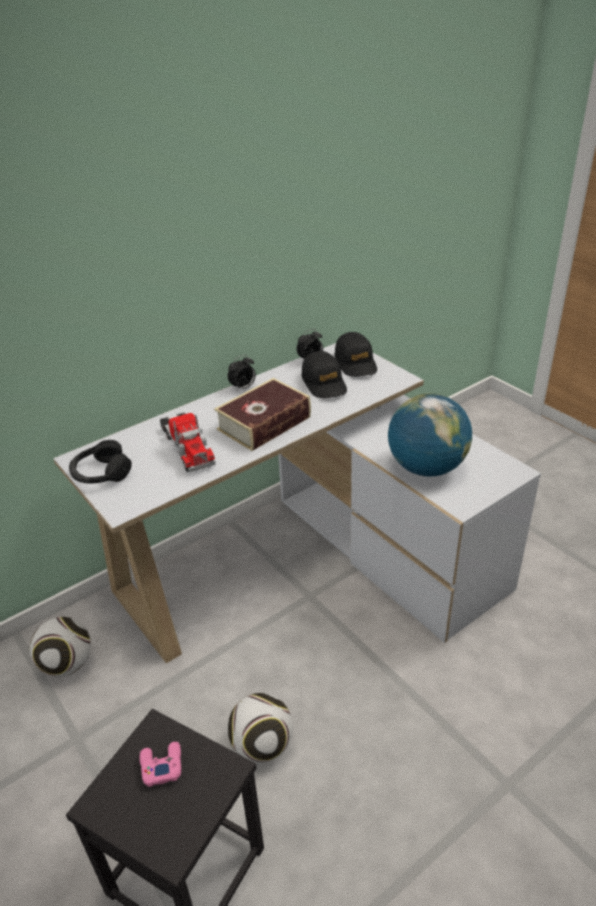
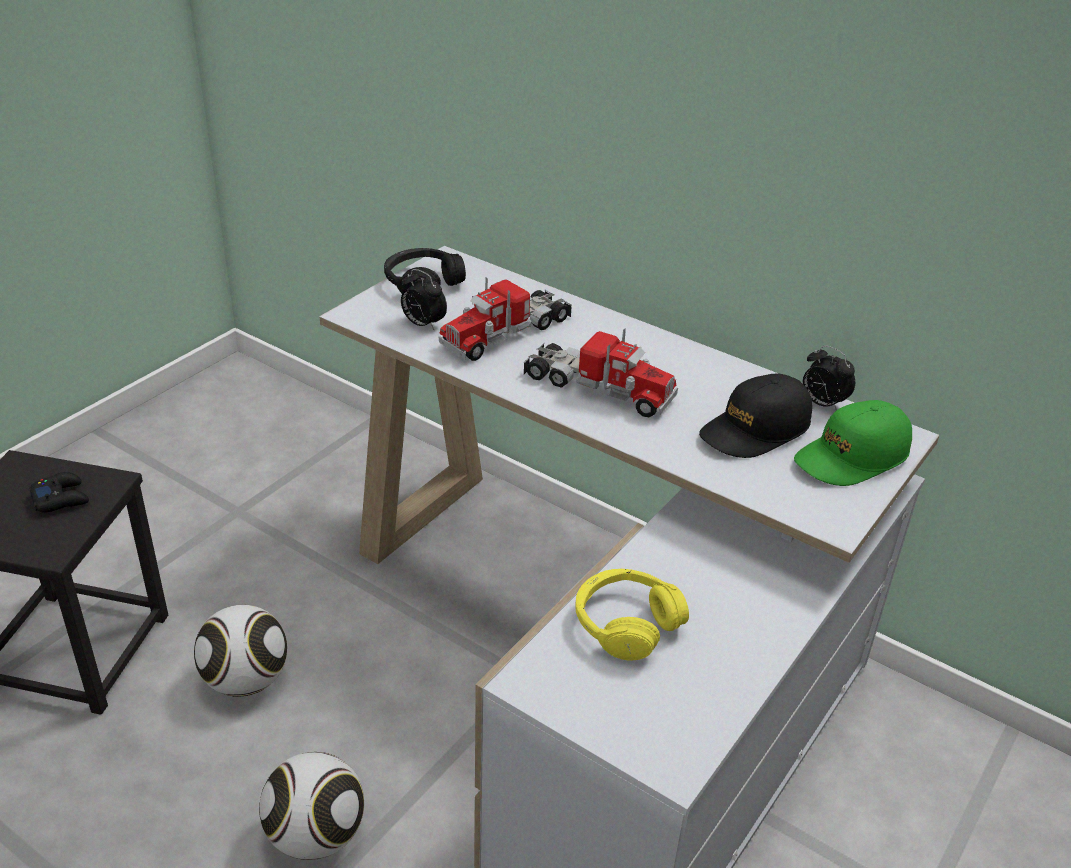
camera: 70 degrees right, 0 degrees up
(67, 664) = (339, 470): football -> football (317, 835)
(161, 765) = (61, 498): pink game controller -> black game controller
(243, 388) = (688, 351): alarm clock -> alarm clock (422, 324)
(264, 423) = (598, 388): book -> toy truck
(356, 363) = (852, 457): black cap -> green cap
(426, 467) = (626, 623): globe -> yellow headphones

